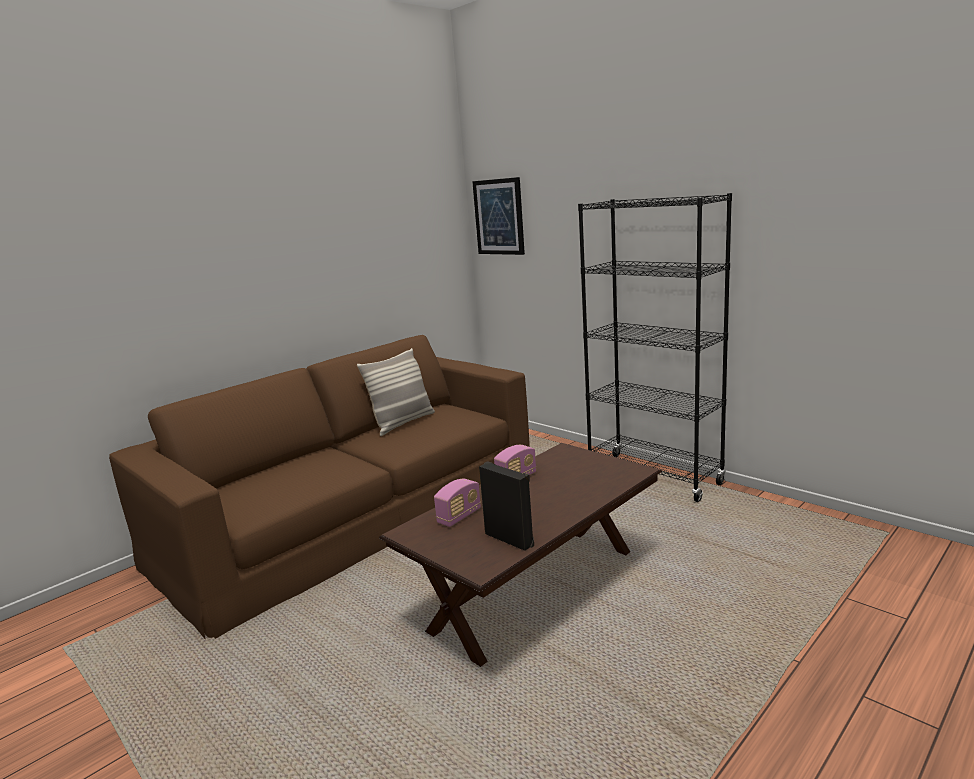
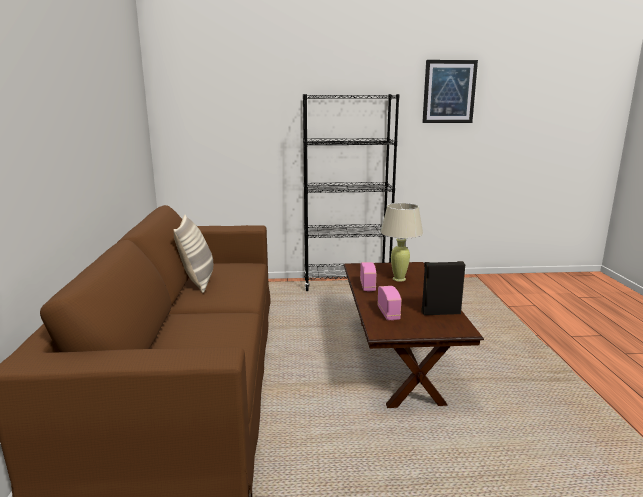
camera: 50 degrees left, 0 degrees up
(499, 217) = (186, 104): picture -> picture (449, 92)
(570, 482) = (399, 279): none -> beige table lamp

